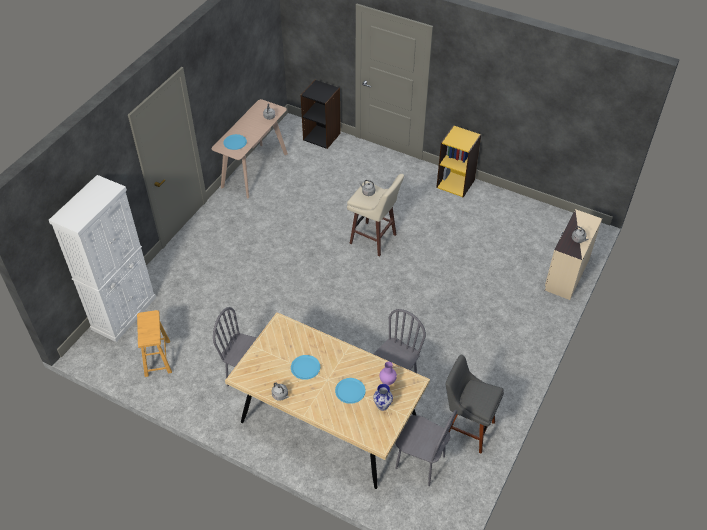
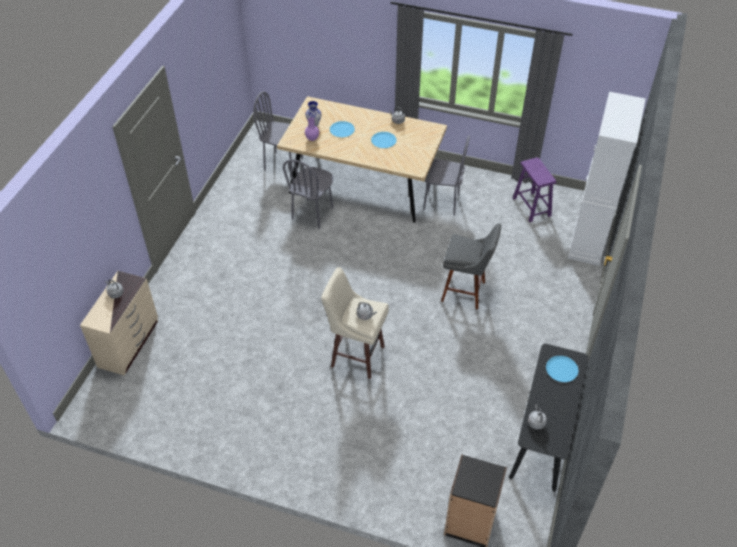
camera: 170 degrees right, 0 degrees up
(157, 358) = (531, 207): brown stool -> purple stool
(254, 170) = (542, 440): beige console table -> black console table
(455, 183) = (258, 459): yellow bookcase -> none
(466, 428) = (246, 190): grey stool -> grey stool (466, 292)

